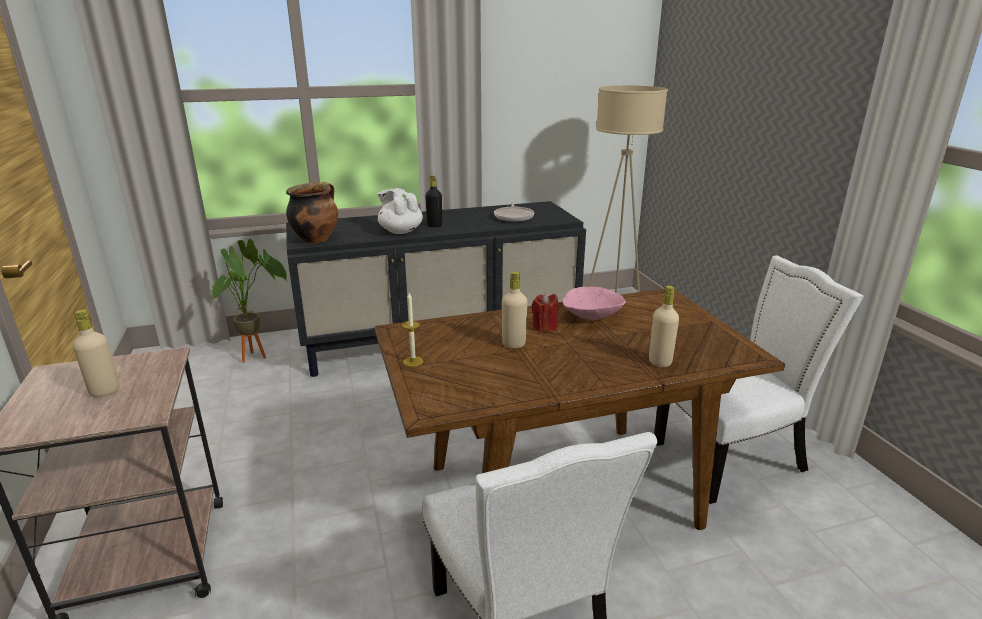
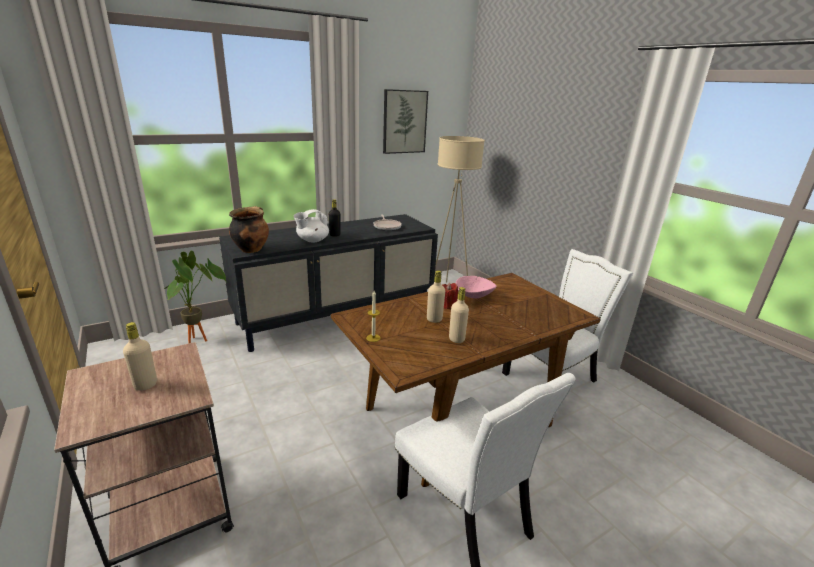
camera: 15 degrees left, 0 degrees up
(400, 231) = (312, 240): white teapot -> white teapot turned 75 degrees counterclockwise
(553, 67) = (404, 122): none -> picture
(660, 362) = (530, 324): beige bottle -> beige bottle (456, 339)

